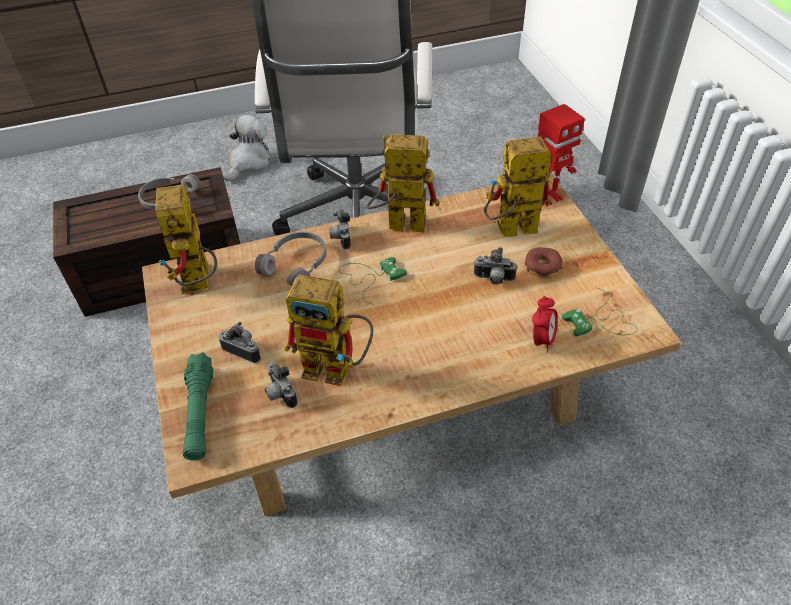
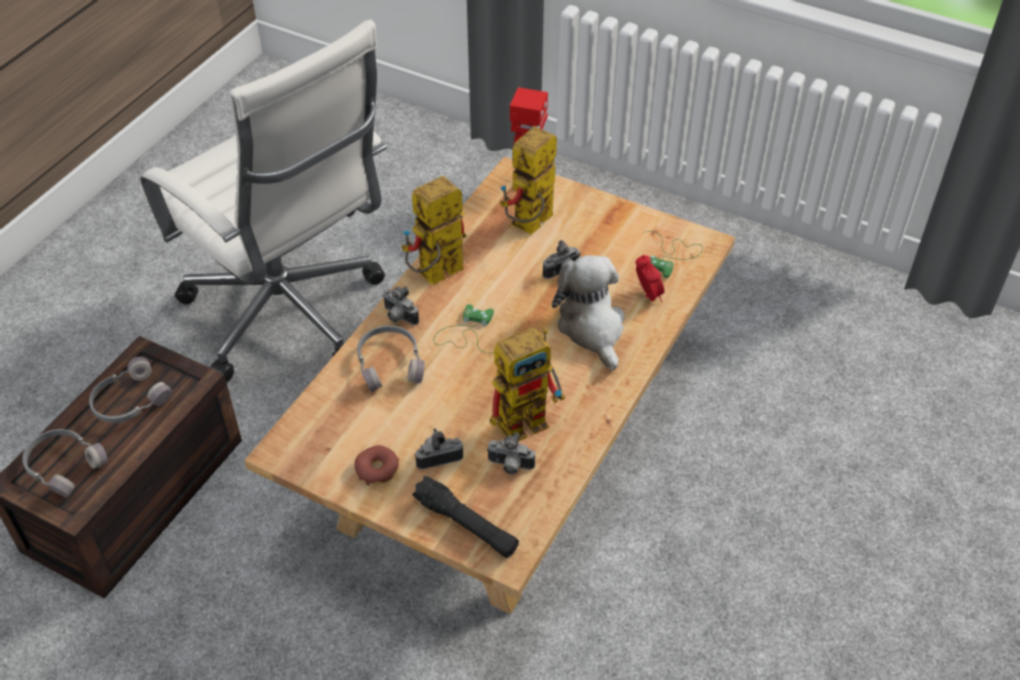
camera: 45 degrees left, 0 degrees up
(98, 214) = (64, 465): none -> grey headphones
(200, 285) = (325, 437): toy robot -> none
(200, 412) = (466, 525): green flashlight -> black flashlight
(248, 162) = (85, 328): plush toy -> plush toy (592, 328)
(542, 266) = (587, 240): donut -> donut (377, 469)

